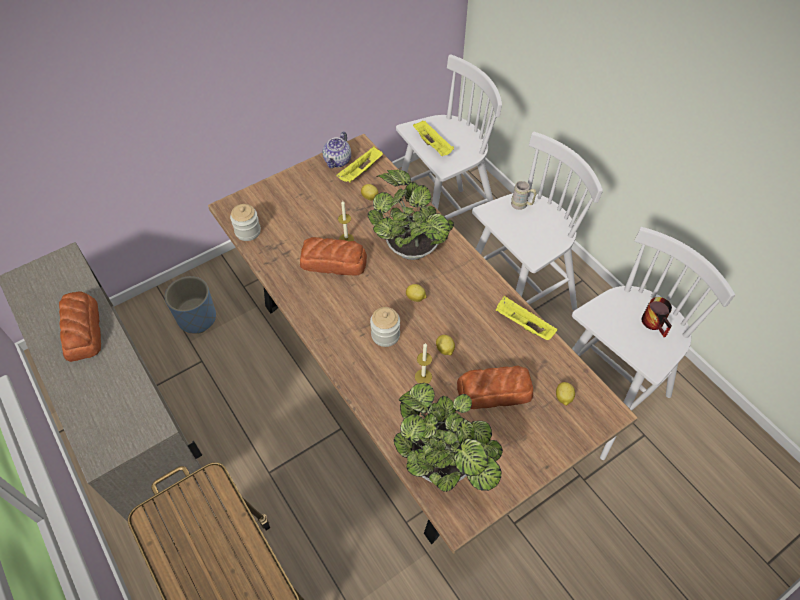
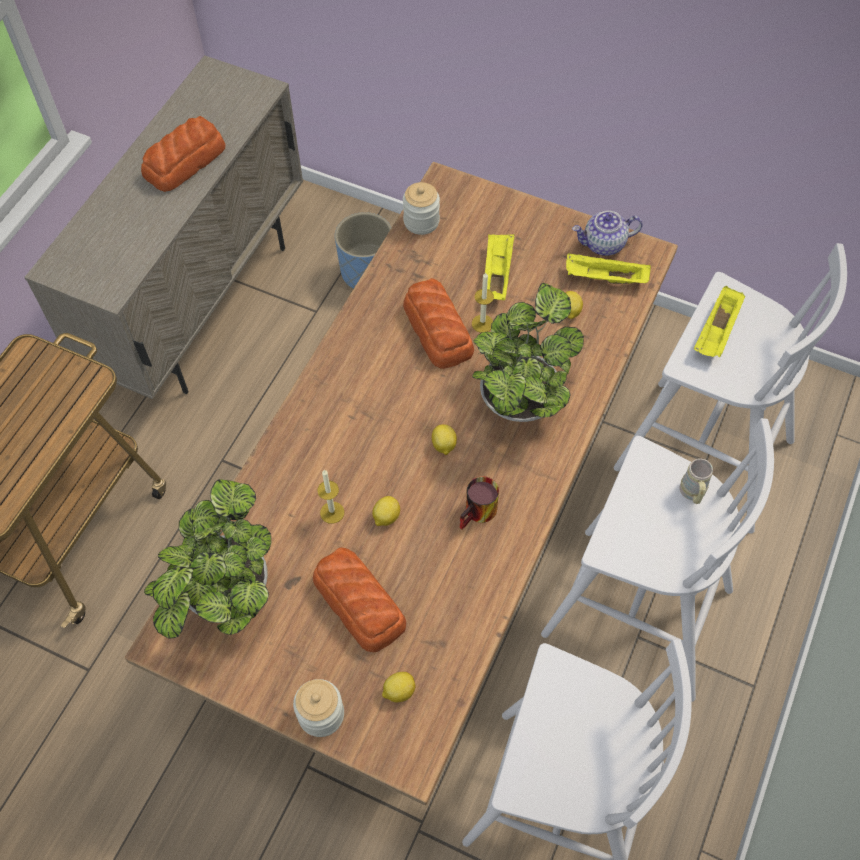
camera: 60 degrees right, 5 degrees up
(385, 335) = (366, 441): jar -> jar (321, 714)
(522, 324) = (484, 590): yellow tray -> yellow tray (497, 274)
(656, 323) = (601, 767): mug -> mug (479, 514)

